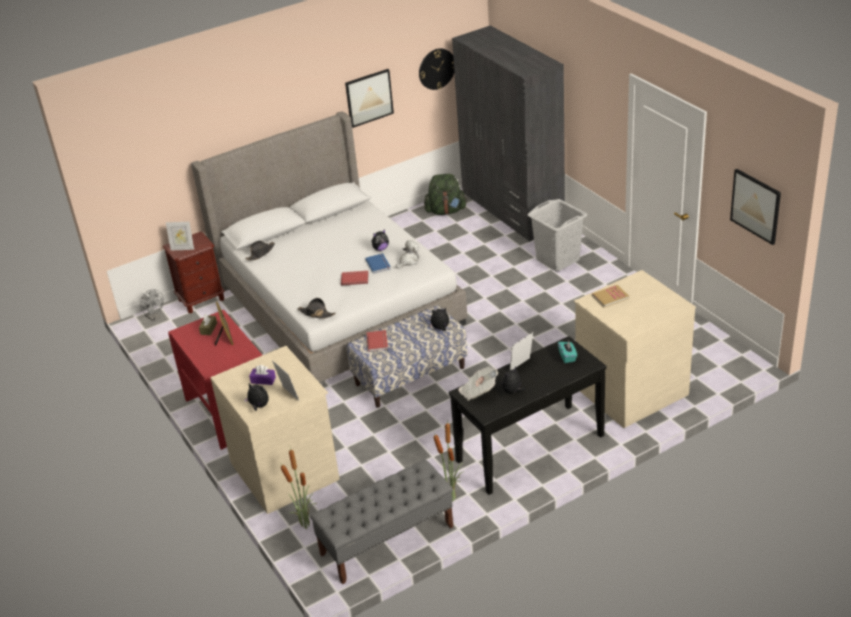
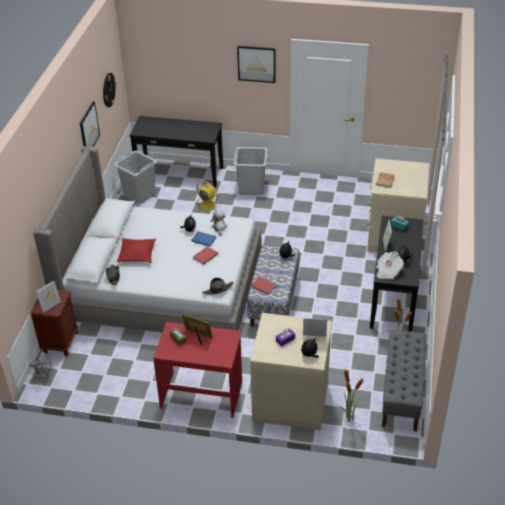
camera: 50 degrees left, 5 degrees up
(307, 245) = (137, 254): none -> red pillow
(446, 211) = (139, 194): green backpack -> grey laundry basket
(490, 252) = (207, 205): none -> yellow fan
(512, 210) = (180, 173): grey wardrobe -> black console table
(755, 206) = (417, 91): picture -> picture (256, 64)

